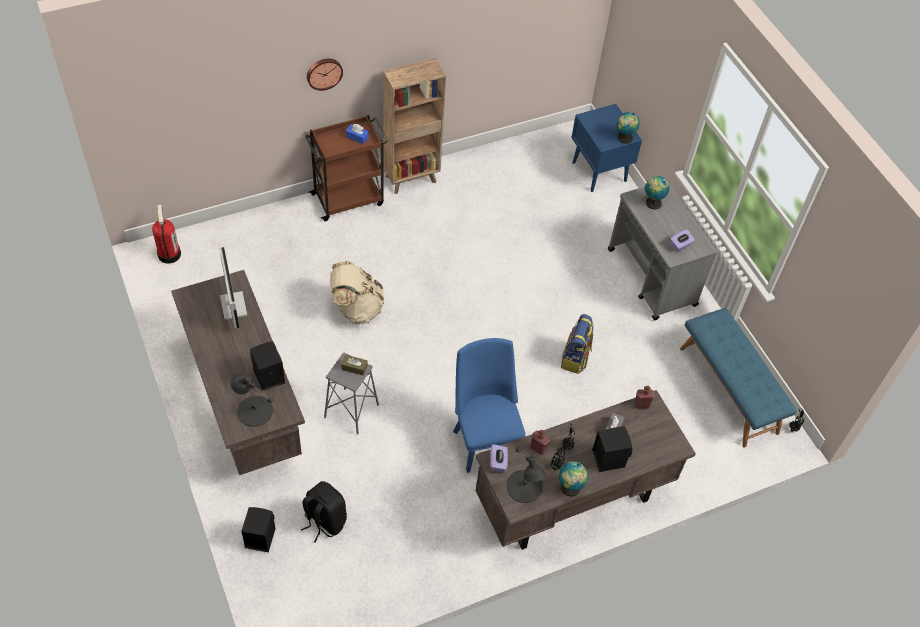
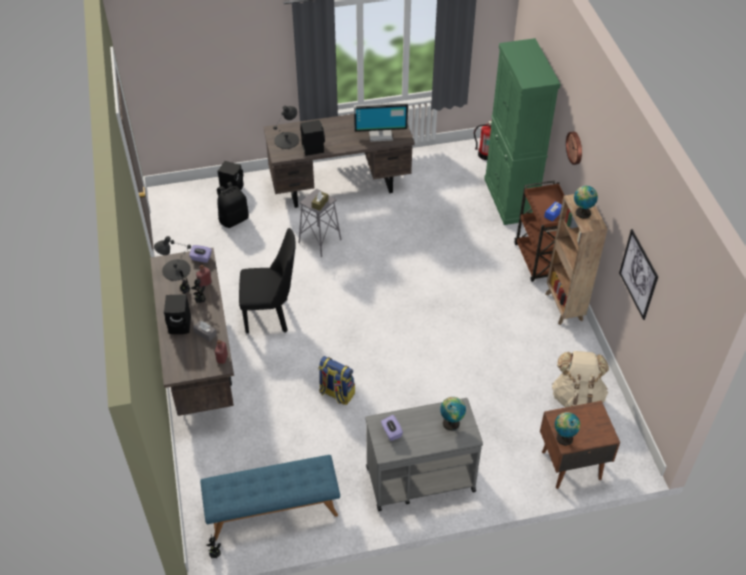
camera: 105 degrees right, 5 degrees down
(251, 228) = (510, 199): none -> green cabinet
(356, 308) = (417, 254): beige backpack -> beige backpack (577, 397)
(483, 440) = (272, 315): blue chair -> black chair
(493, 38) = (638, 274): none -> picture
(570, 489) = (163, 296): globe -> globe (582, 212)
(599, 172) = (570, 465): blue nightstand -> brown nightstand

